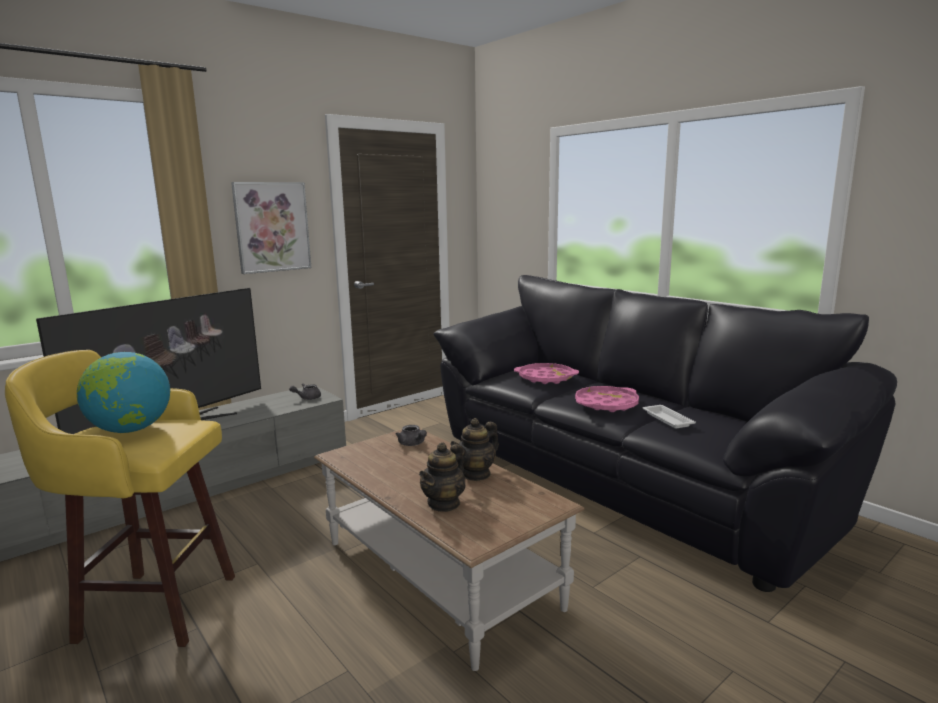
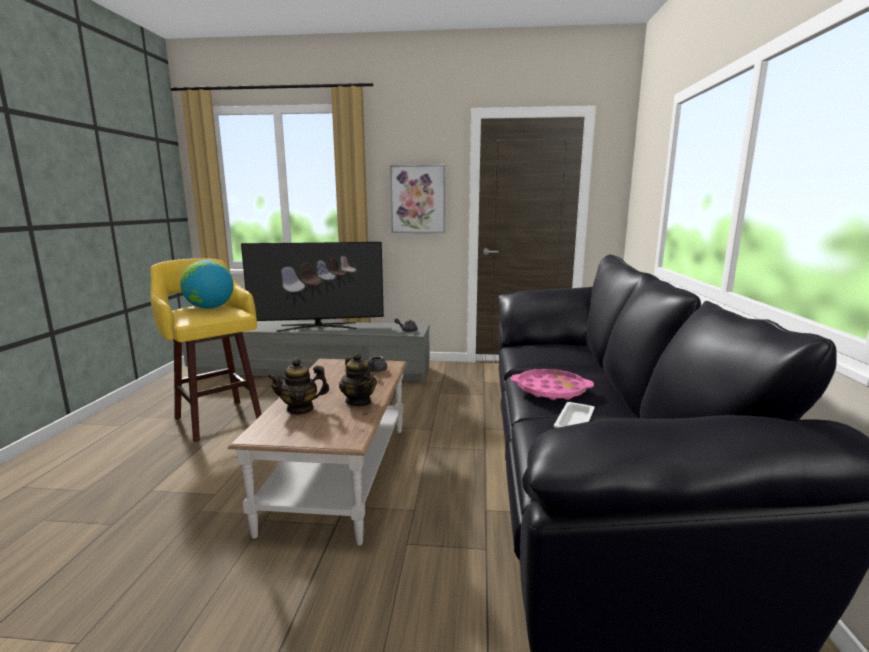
camera: 45 degrees right, 0 degrees up
(476, 474) = (359, 401): teapot -> teapot turned 120 degrees counterclockwise
(545, 378) = (554, 355): pink tray -> none

